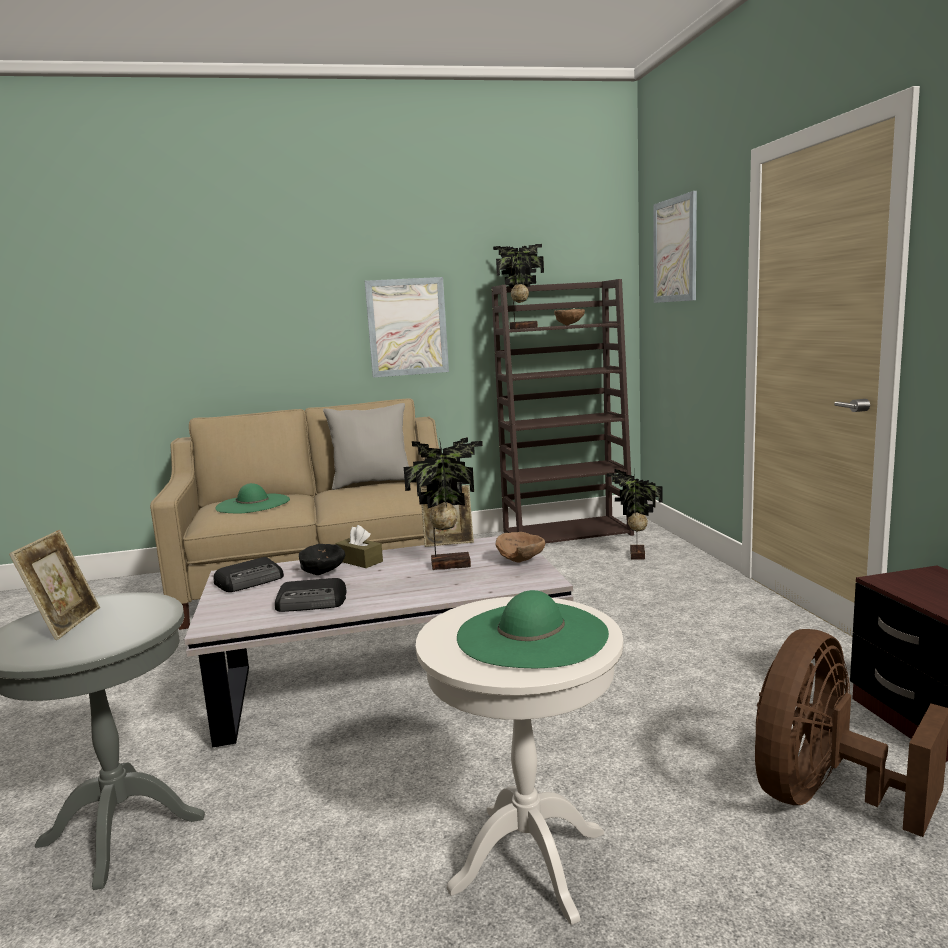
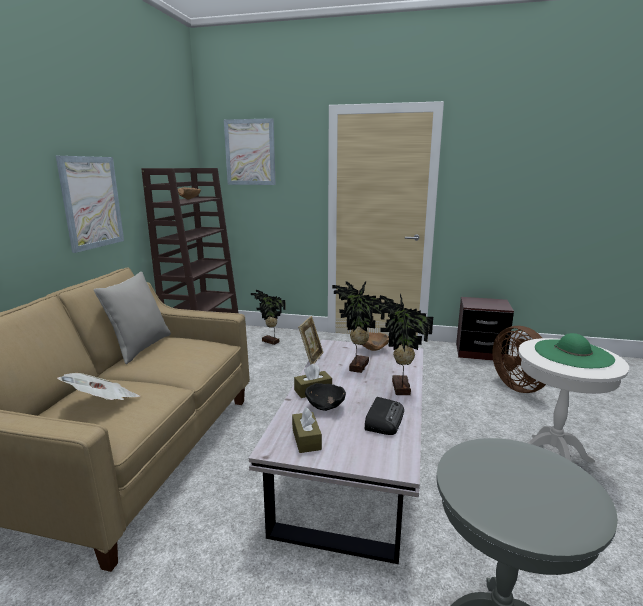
camera: 65 degrees left, 5 degrees up
(65, 624) = (513, 496): picture frame -> none
(251, 581) = (306, 439): radio -> brown tissue box
(253, 504) = (103, 402): green hat -> newspaper
(522, 328) = (171, 202): potted plant -> potted plant (399, 388)

